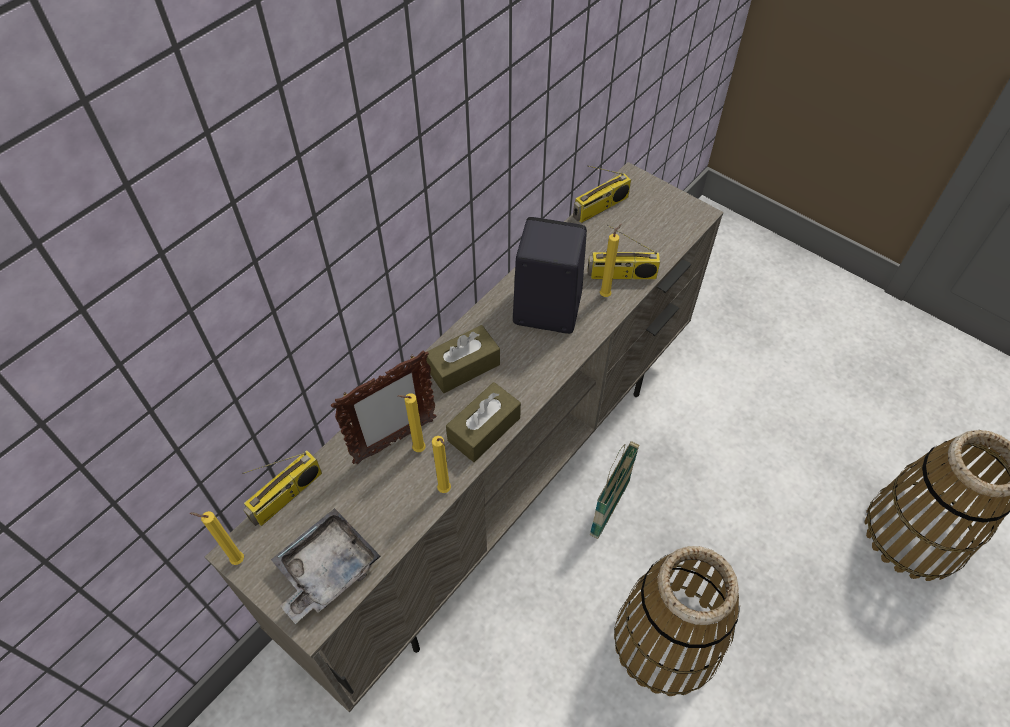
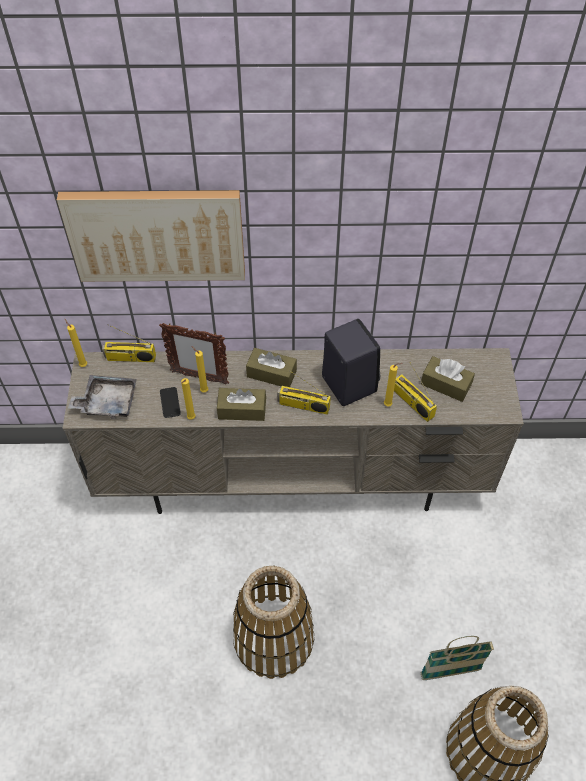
camera: 50 degrees right, 0 degrees up
(263, 273) = (156, 234): none -> picture
(399, 497) = (170, 403): none -> phone
(600, 208) = (453, 359): radio -> radio (303, 406)
(609, 508) = (331, 549): basket -> basket (450, 672)
(625, 234) = (446, 384): none -> brown tissue box

